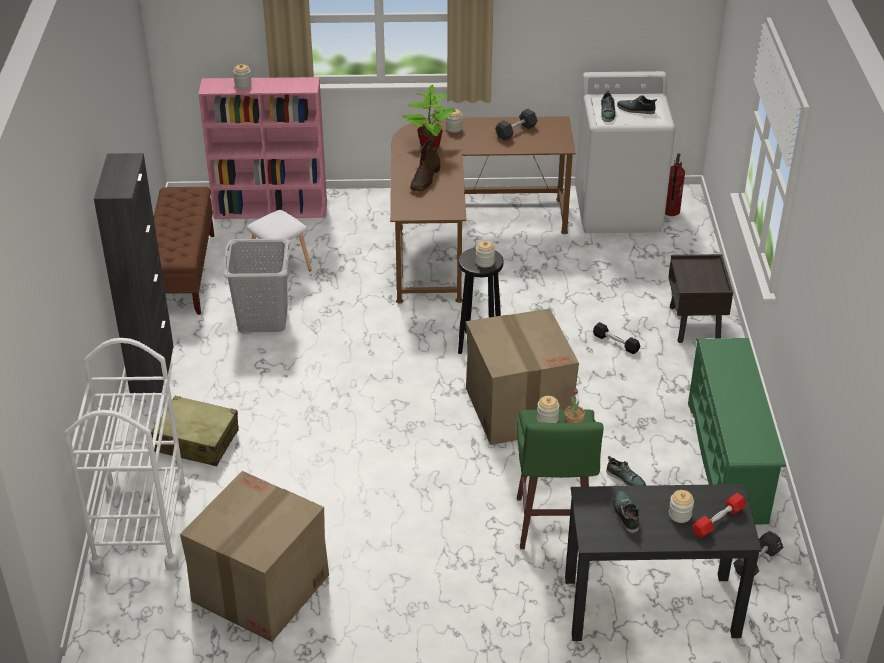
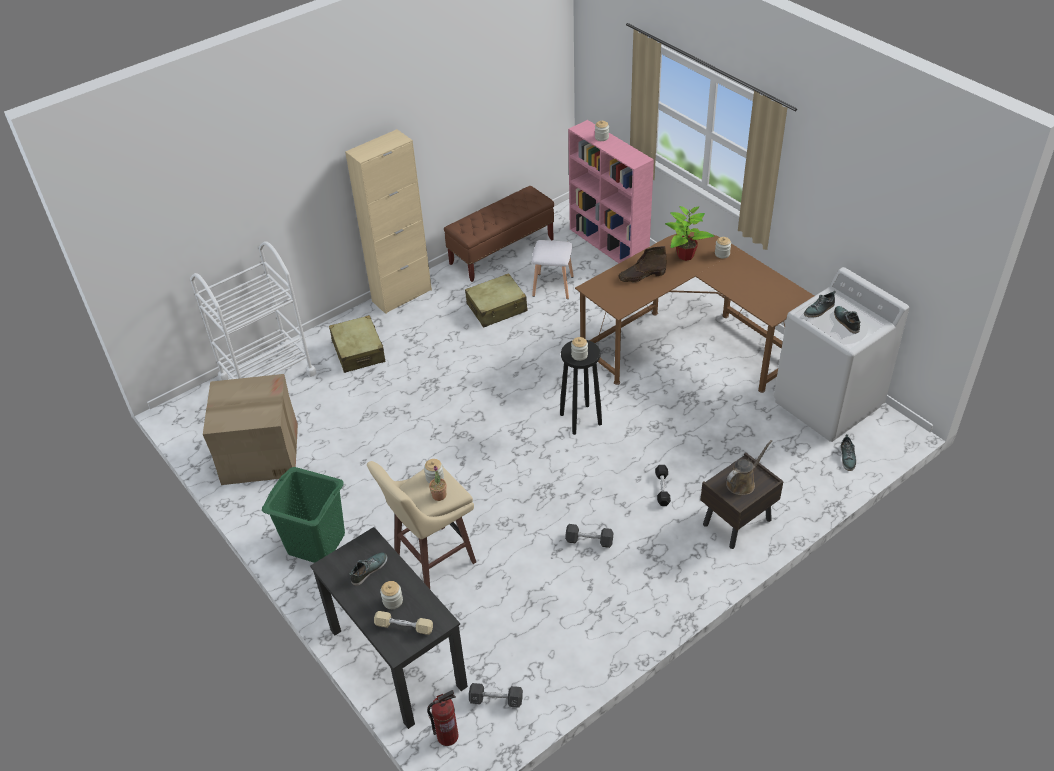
camera: 55 degrees right, 5 degrees up
(152, 370) = (402, 295): black cabinet -> beige cabinet
(262, 318) = (497, 308): grey laundry basket -> beige suitcase
(444, 600) = (316, 544): none -> green laundry basket
(516, 131) = (759, 284): black dumbbell -> black dumbbell (589, 541)
(518, 407) = (535, 476): cardboard box -> none
(552, 525) = (432, 560): green stool -> beige stool
(626, 479) = (516, 574): shoe -> shoe (847, 457)
(670, 211) = (866, 433): fire extinguisher -> fire extinguisher (447, 735)
(700, 275) = (742, 482): none -> brown watering can
(718, 521) = (404, 627): red dumbbell -> beige dumbbell
(728, 462) = (592, 626): green shoe rack -> none

